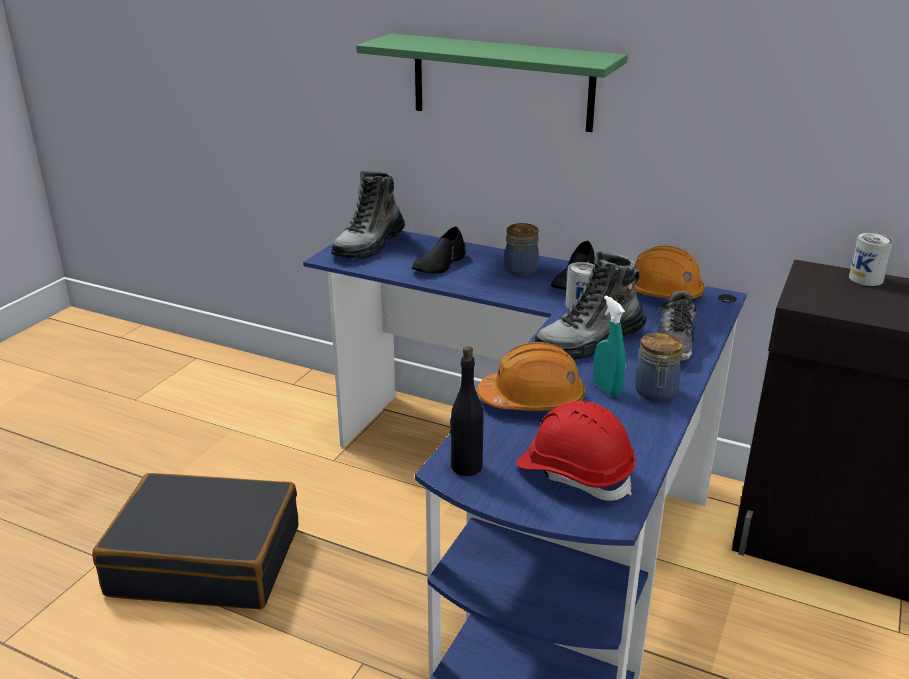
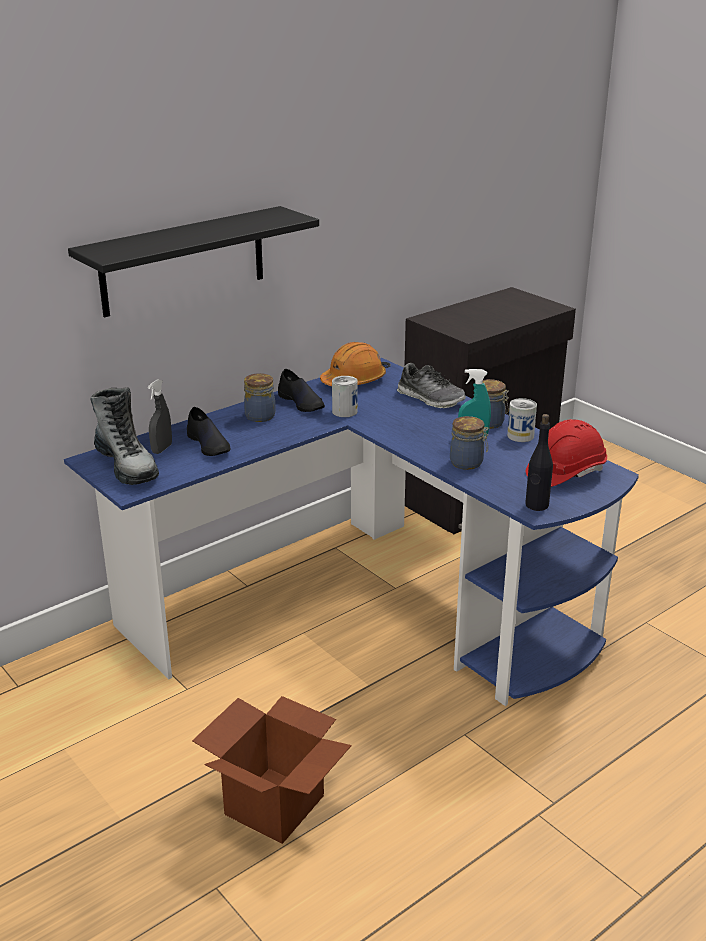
camera: 65 degrees left, 0 degrees up
(206, 559) = (274, 805): black suitcase -> cardboard box
(413, 249) = (162, 449): none -> grey spray bottle
(502, 82) = (183, 261): green shelf -> black shelf
(532, 399) = (468, 463): orange hard hat -> jar
(590, 342) = (404, 424): boot -> none
(866, 279) = (453, 311): can -> can (520, 436)

